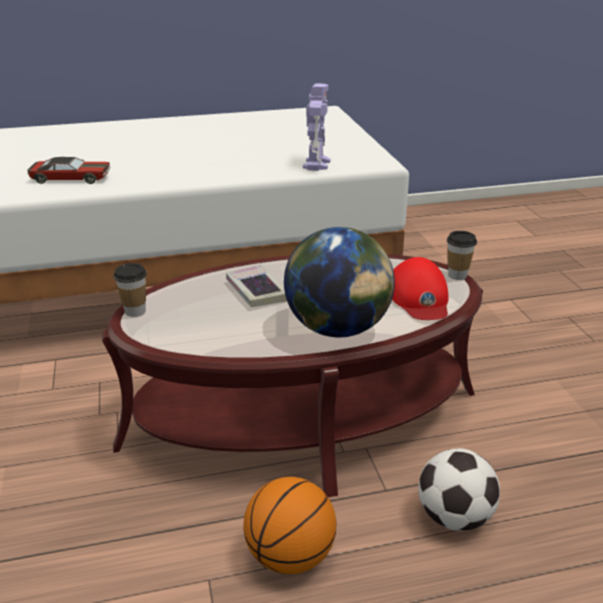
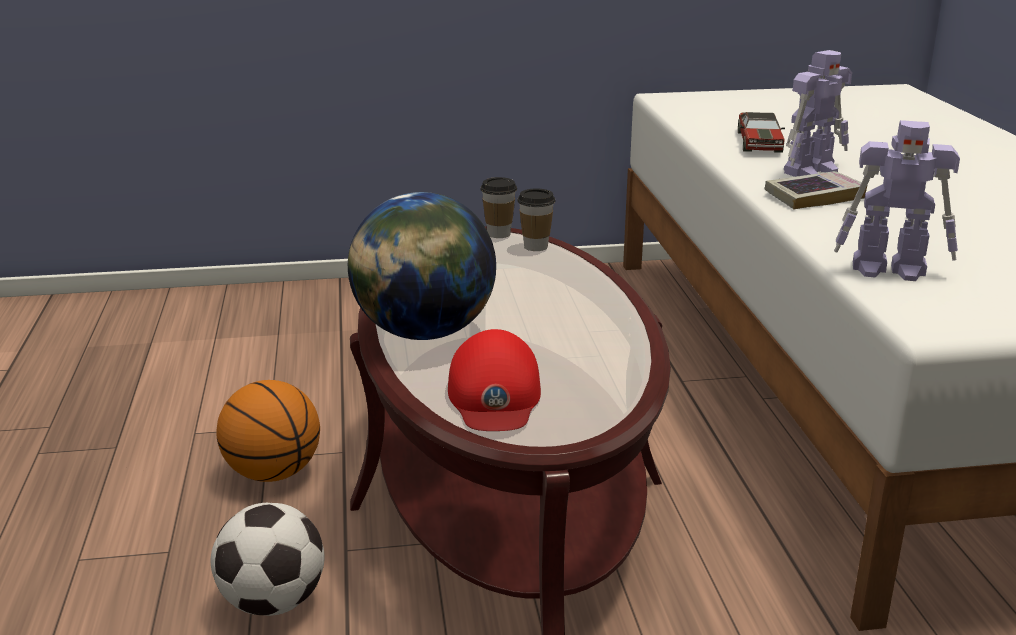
camera: 95 degrees right, 5 degrees down
(144, 169) = (811, 170): none -> toy robot
(256, 291) = (537, 291): book -> book (814, 196)
(419, 298) = (494, 395): red cap -> red cap turned 90 degrees counterclockwise
(457, 275) = (569, 439): cup -> cup (535, 247)

